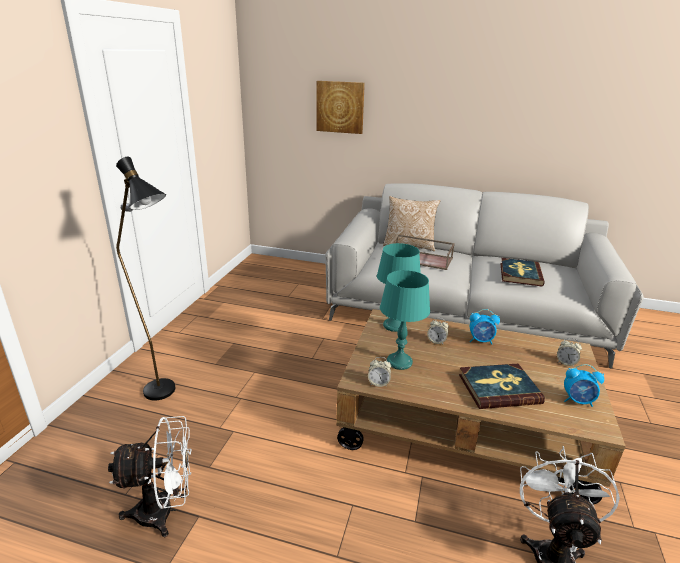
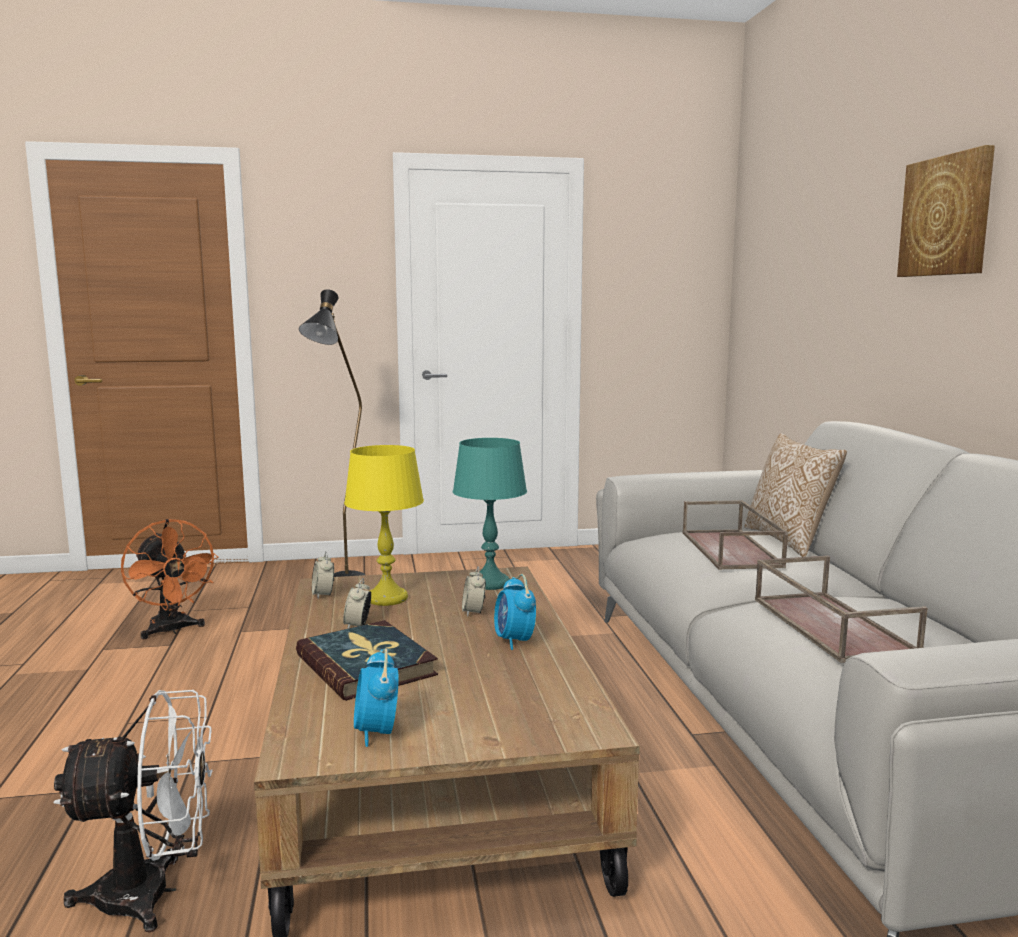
camera: 65 degrees right, 15 degrees down
(165, 512) = (172, 630): white fan -> orange fan
(340, 107) = (816, 280): picture -> picture (946, 216)
(399, 362) = (386, 598): turquoise table lamp -> yellow table lamp
(520, 274) = (828, 625): book -> brown tray
(566, 363) = (515, 718): alarm clock -> alarm clock (358, 625)

